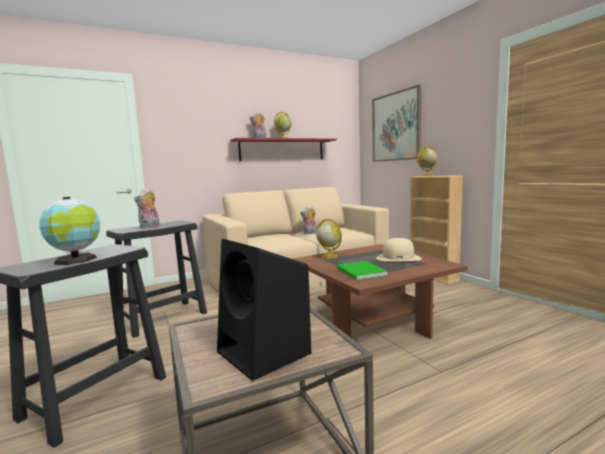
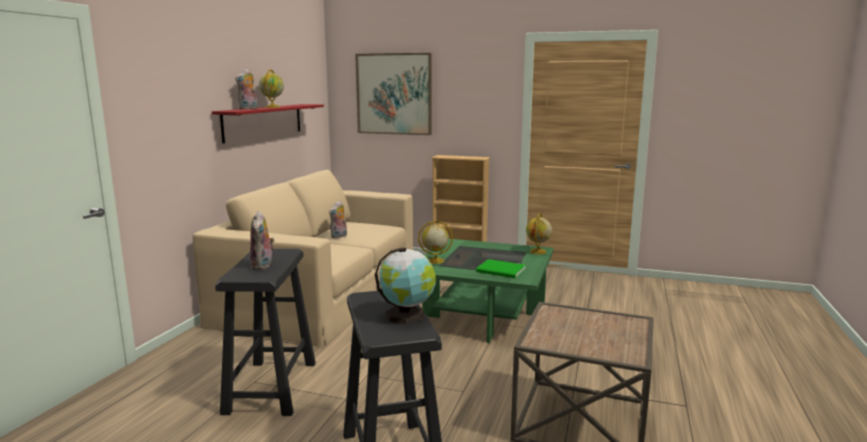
camera: 45 degrees left, 5 degrees up
(265, 353) = (614, 336): black speaker -> none
(373, 319) = (483, 315): brown coffee table -> green coffee table
(398, 258) = (495, 250): beige hat -> none
(427, 175) = (450, 156): globe -> globe (538, 252)

